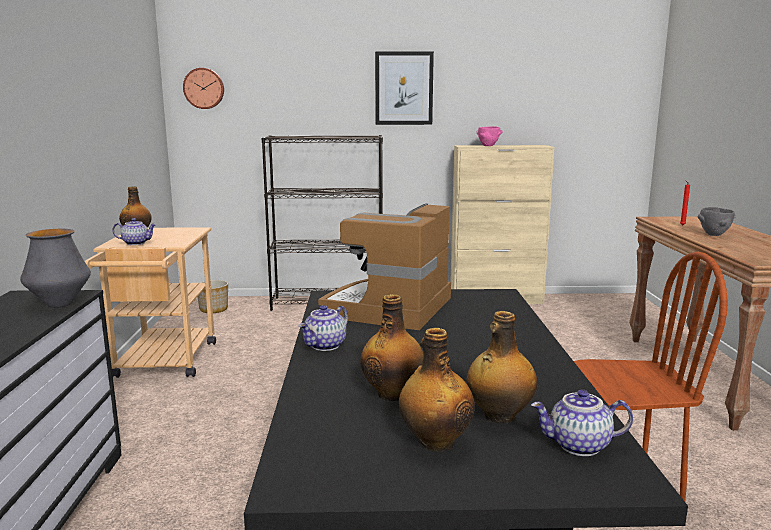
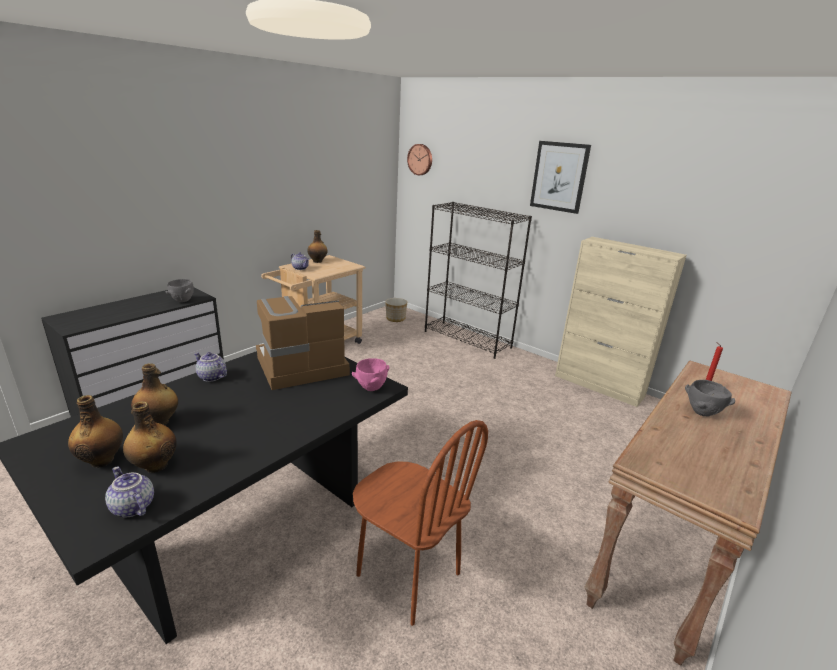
camera: 40 degrees right, 10 degrees up
(60, 304) = (182, 301): vase -> grey bowl
(325, 346) = (211, 377): teapot -> teapot turned 45 degrees clockwise
(487, 146) = (613, 244): pink bowl -> pink bowl (371, 388)

